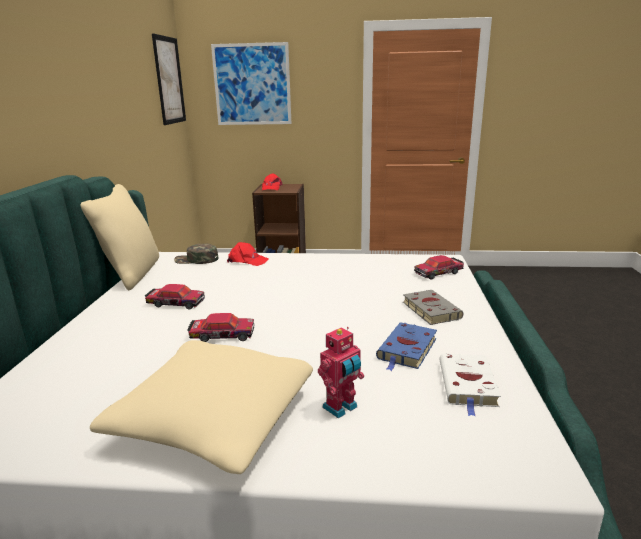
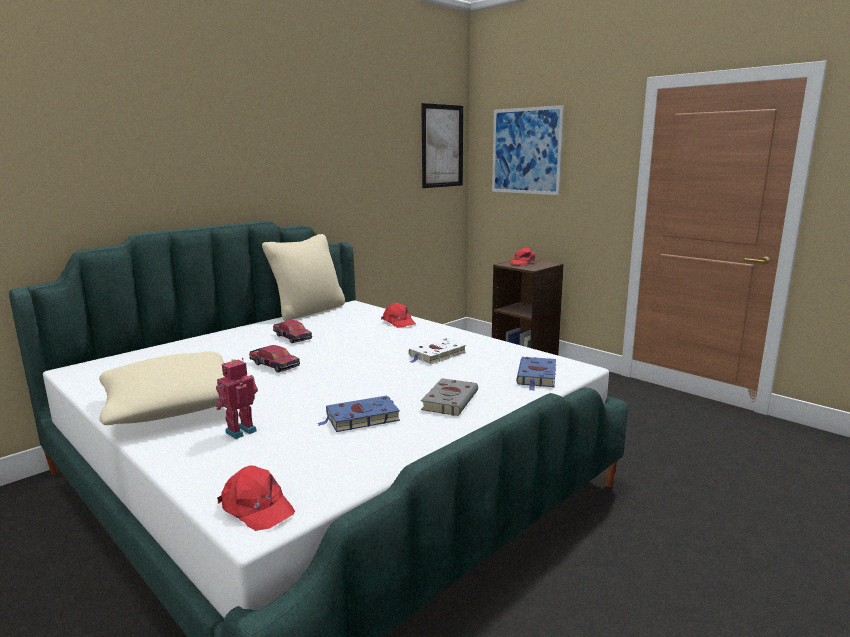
camera: 40 degrees right, 5 degrees down
(196, 260) = (366, 312): green cap -> none
(341, 408) = (240, 431): toy robot -> toy robot turned 135 degrees clockwise
(439, 273) = (537, 376): toy car -> blue book
(468, 385) = (343, 457): white book -> white book (436, 355)
(513, 461) = (256, 507): none -> red cap

